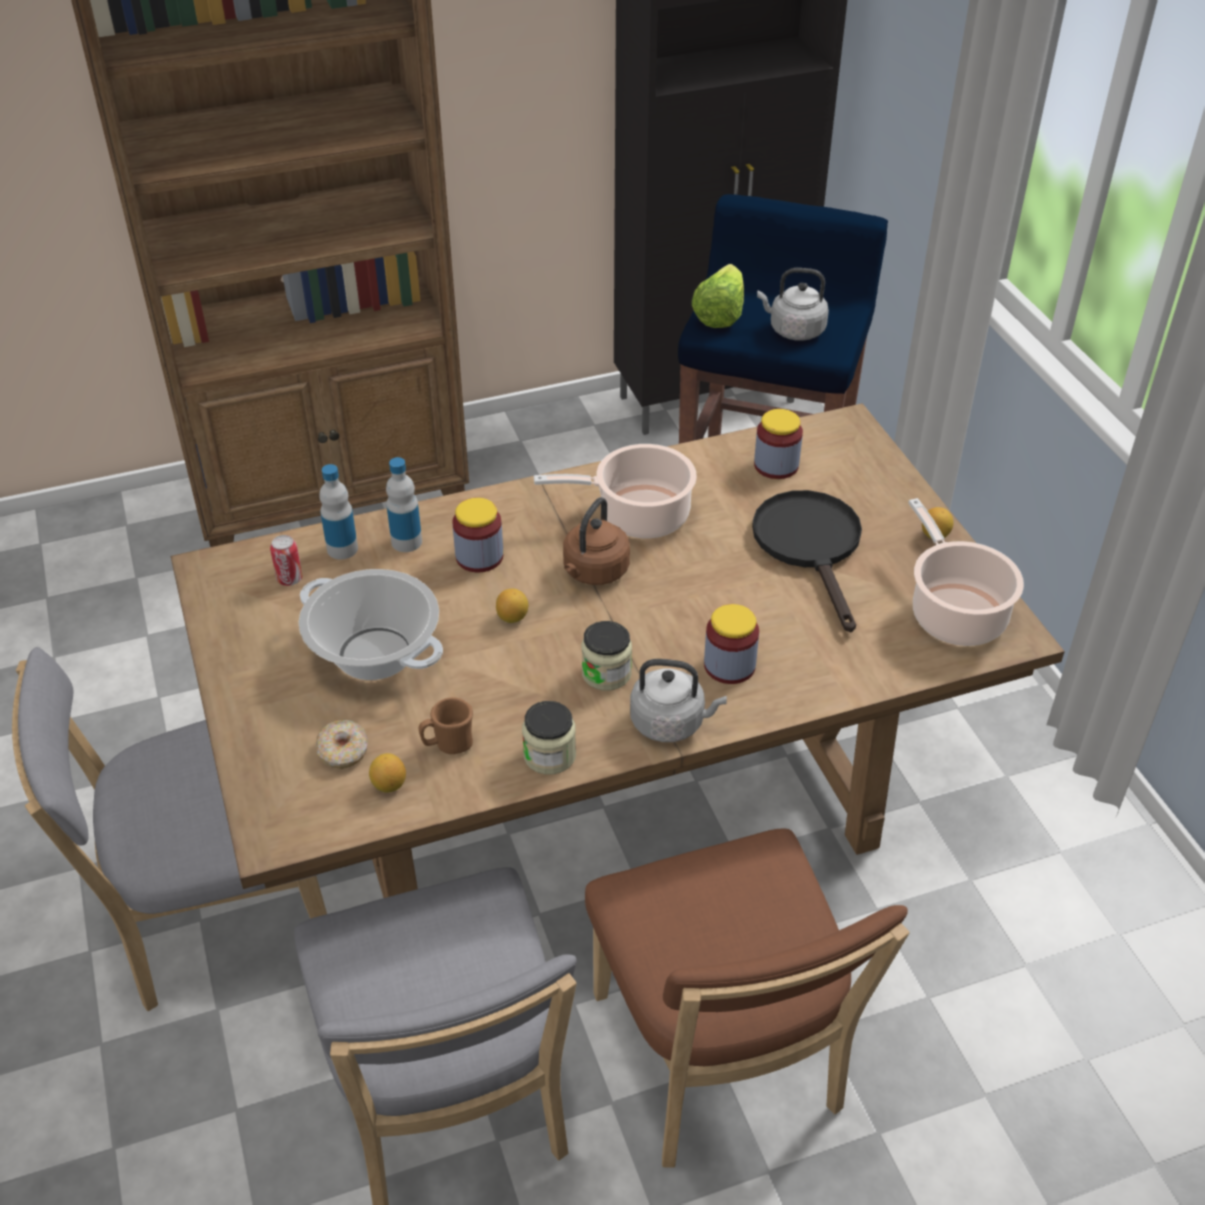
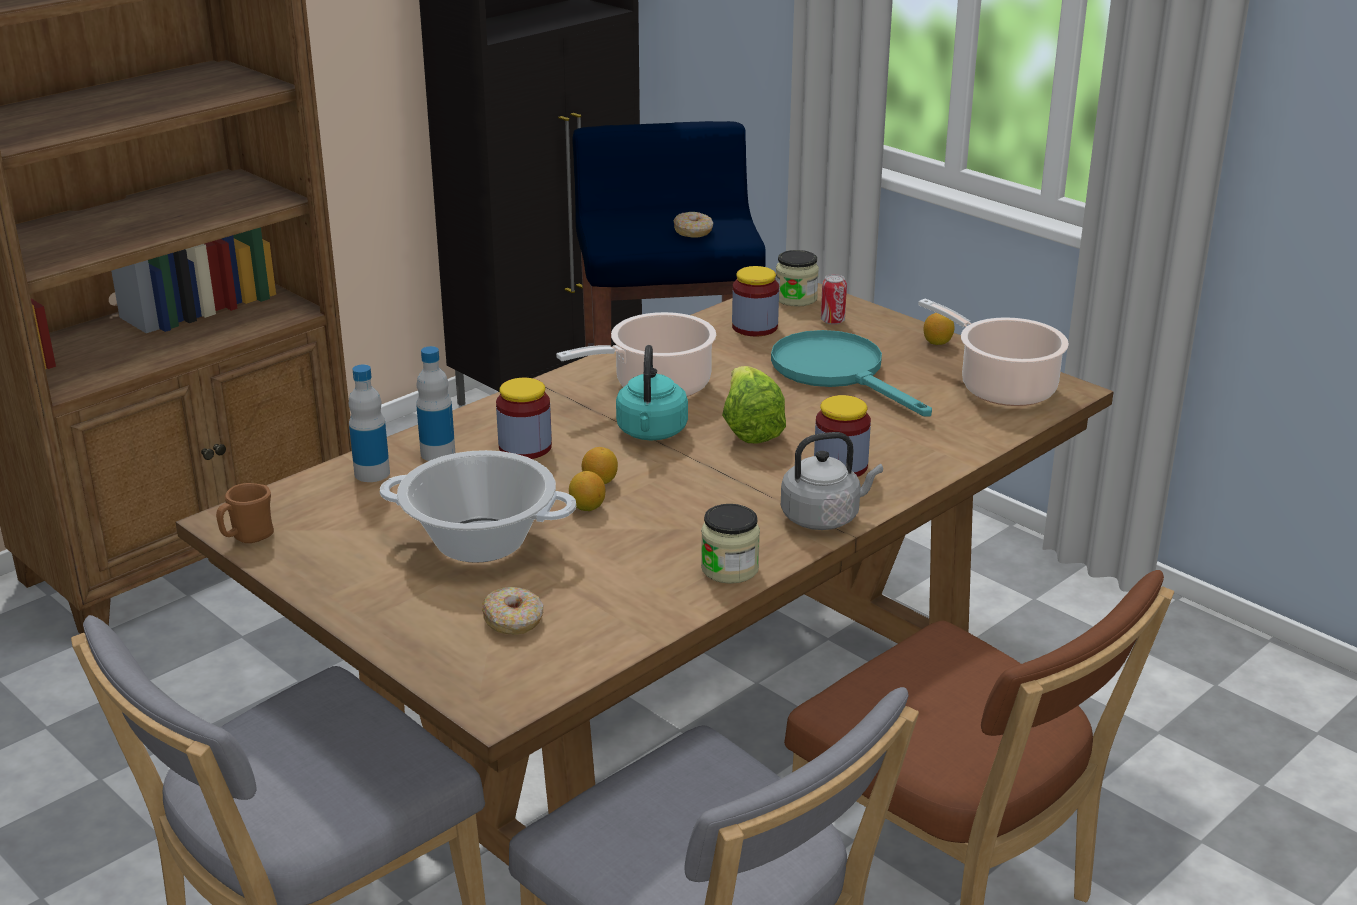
camera: 25 degrees left, 15 degrees down
(289, 579) = (333, 508): can -> can (832, 321)
(389, 785) = (586, 632): lemon -> lemon (587, 507)
(448, 744) = (620, 587): brown mug -> brown mug (247, 537)
(594, 572) = (651, 433): brown kettle -> turquoise kettle
(606, 673) = (730, 499): jar -> jar (796, 298)
(719, 314) = (614, 233): lettuce -> lettuce (750, 428)
(793, 330) = (693, 232): grey kettle -> donut
(811, 547) = (838, 373): black frying pan -> turquoise frying pan

